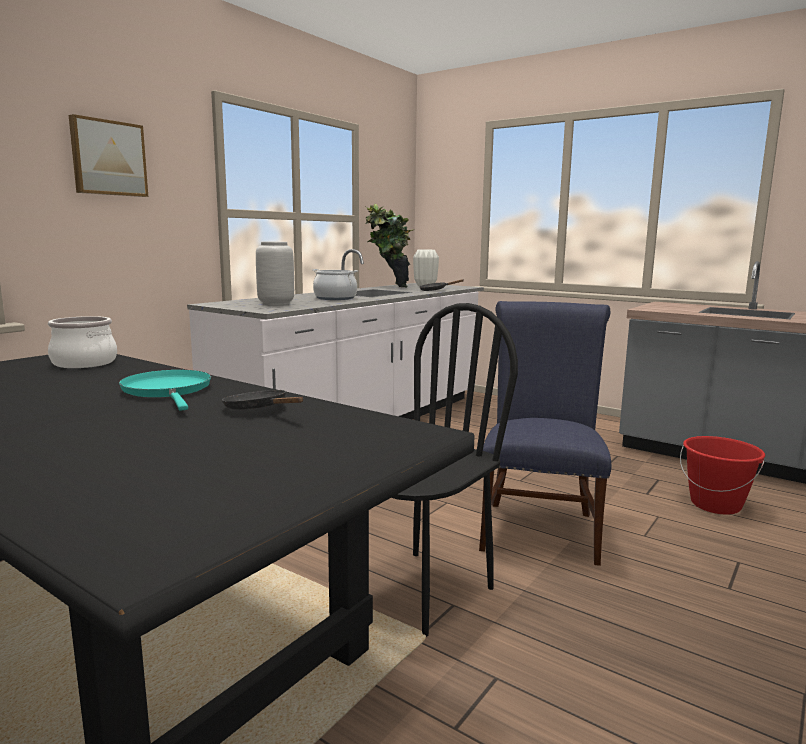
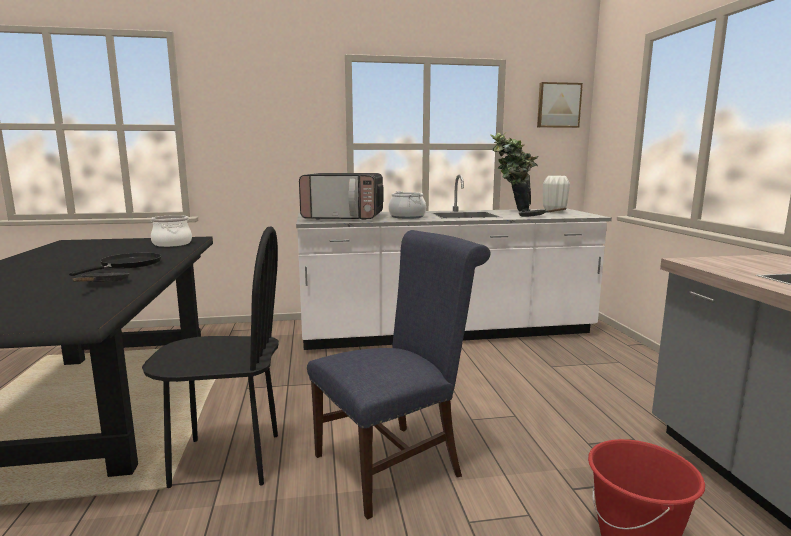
camera: 45 degrees right, 0 degrees up
(108, 158) = (258, 113): picture -> picture (558, 105)
(168, 391) = (128, 265): turquoise frying pan -> black frying pan
(276, 304) = (344, 217): grey vase -> microwave

